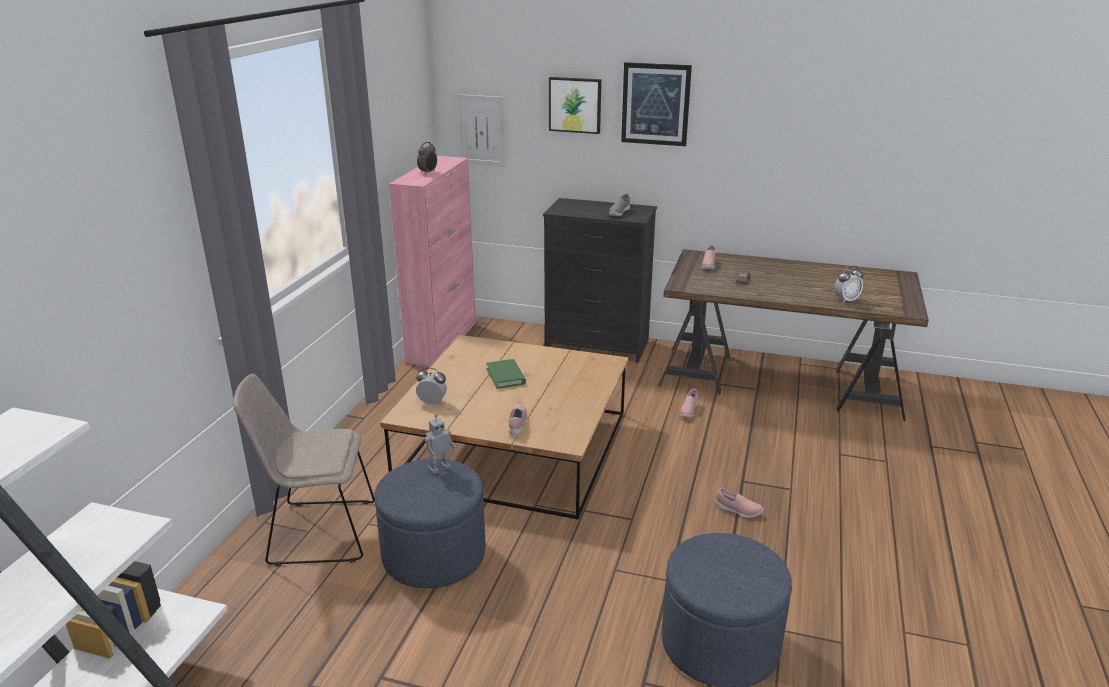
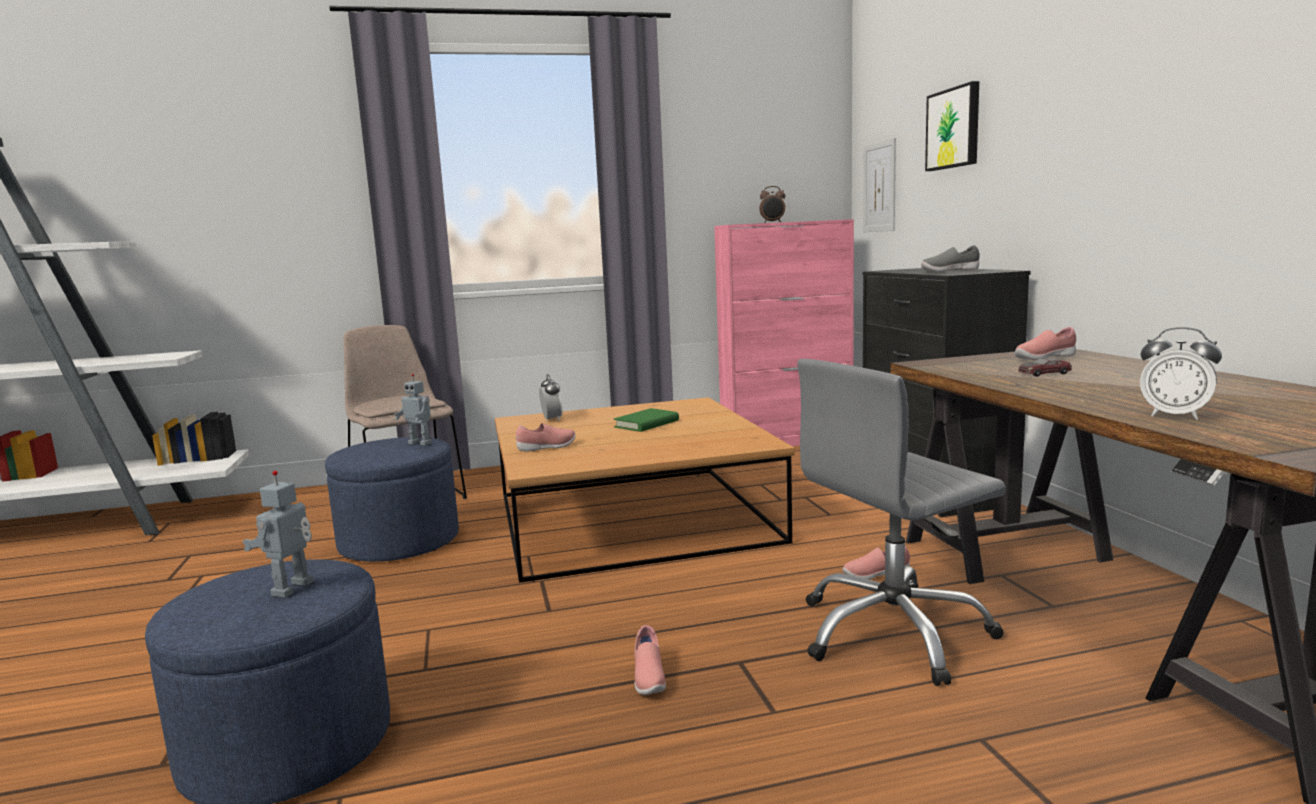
camera: 60 degrees right, 15 degrees down
(655, 104) = (1036, 99): picture -> none
(734, 556) = (294, 589): none -> toy robot
(749, 433) = (894, 633): none -> grey office chair

